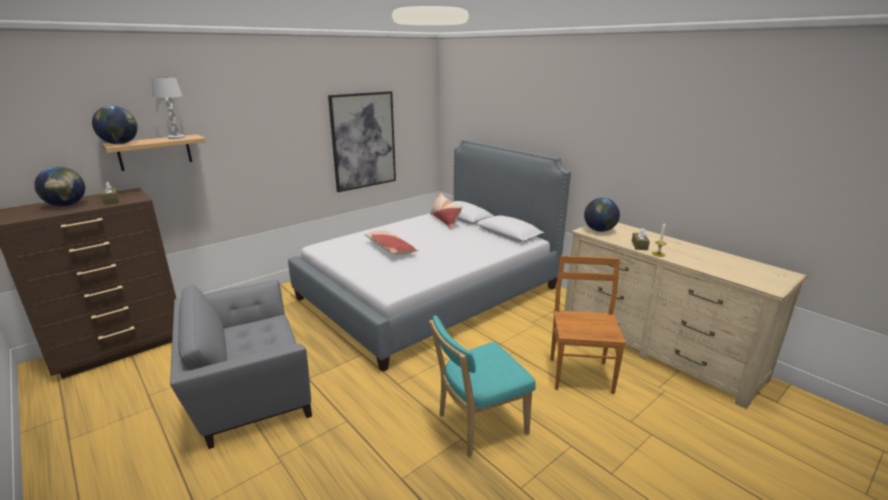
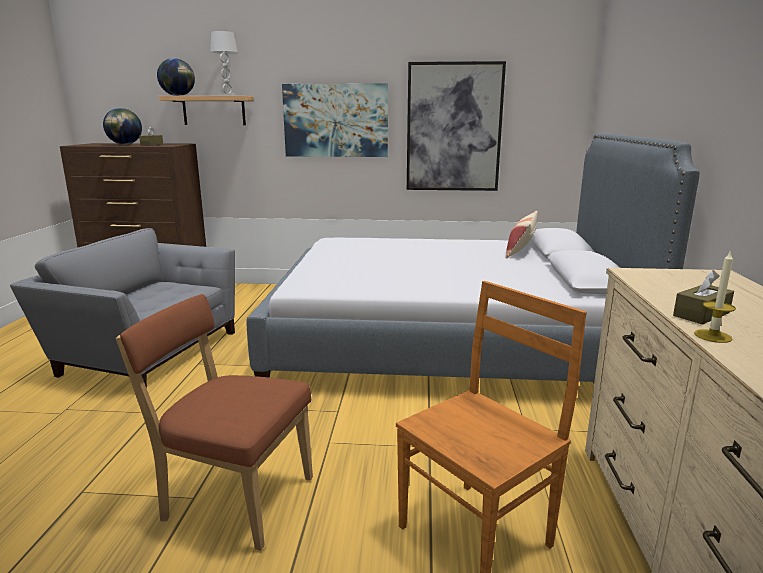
camera: 45 degrees right, 5 degrees down
(276, 146) = (336, 120): none -> picture
(390, 249) = (390, 256): pillow -> none
(478, 425) = (233, 497): turquoise chair -> brown chair
(599, 230) = (669, 278): globe -> none

